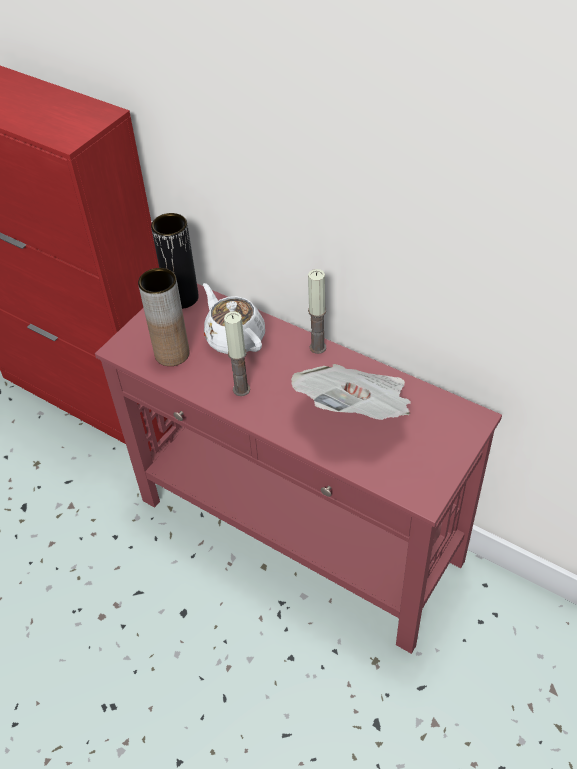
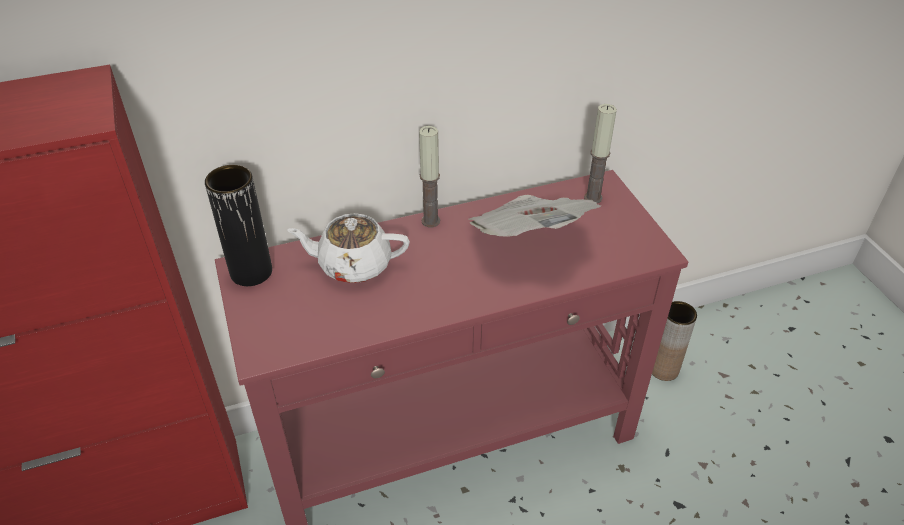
camera: 55 degrees left, 5 degrees down
(172, 354) = (318, 318): brown vase -> brown vase (663, 369)
(241, 389) = (424, 294): candle -> candle (593, 198)

